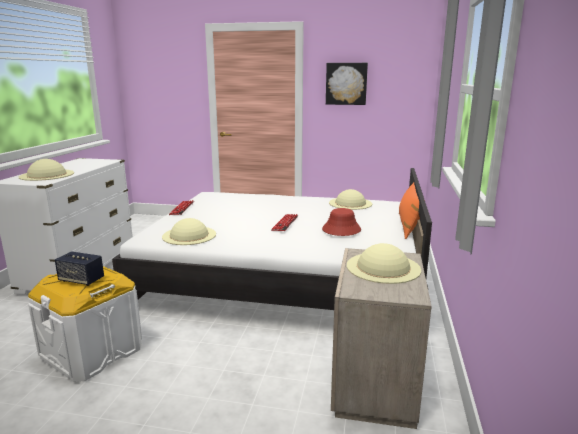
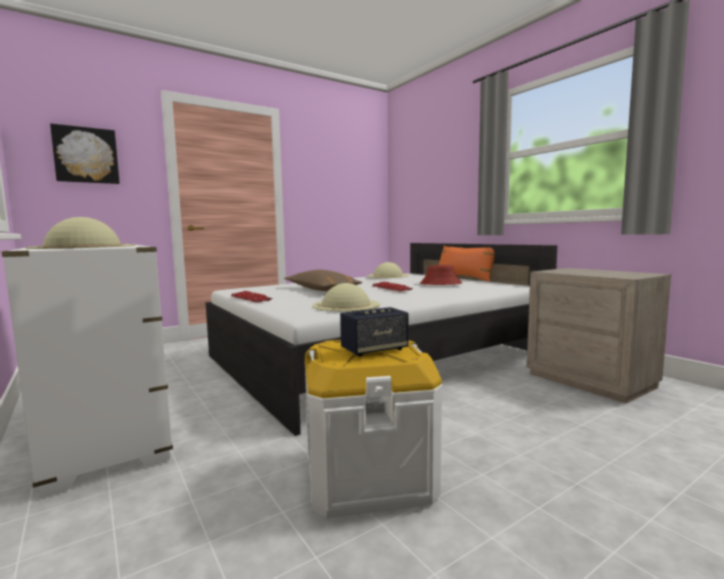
camera: 45 degrees left, 10 degrees down
(242, 211) = (321, 290): none -> brown pillow
(346, 83) = (321, 175): picture -> picture (86, 155)
(383, 267) = (586, 271): beige hat -> none

